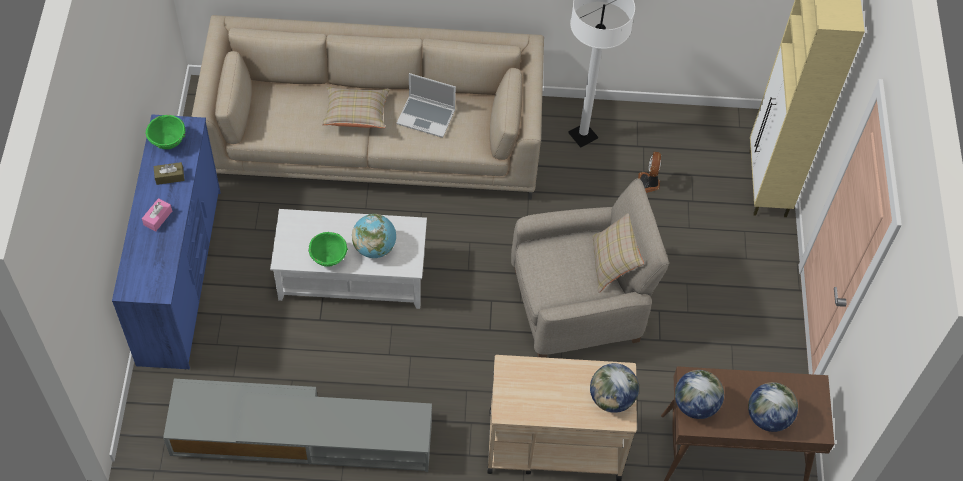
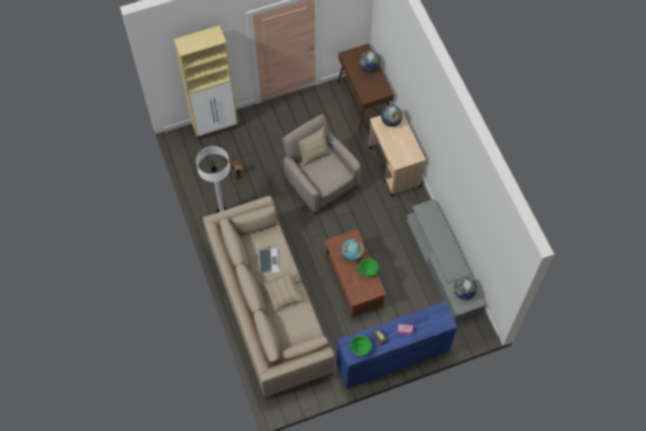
camera: 110 degrees left, 5 degrees up
(352, 276) = (353, 280): white coffee table -> brown coffee table
(695, 404) = (377, 93): globe -> globe (463, 292)

